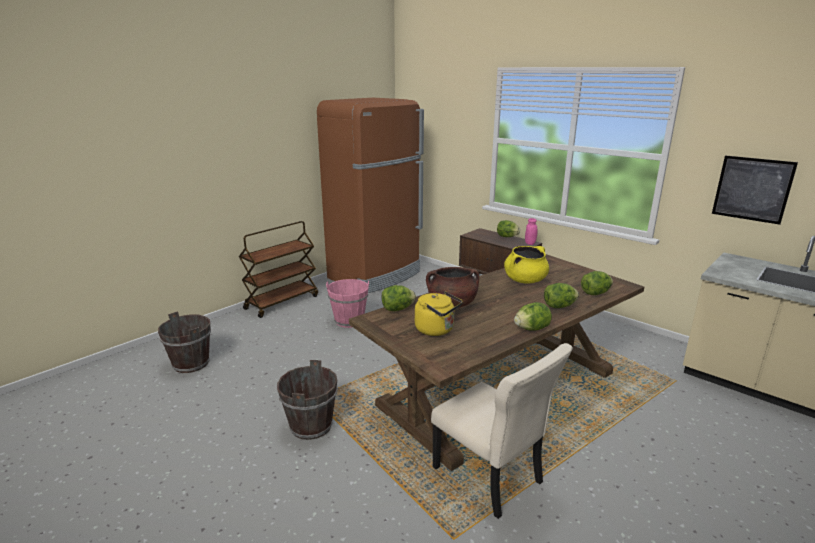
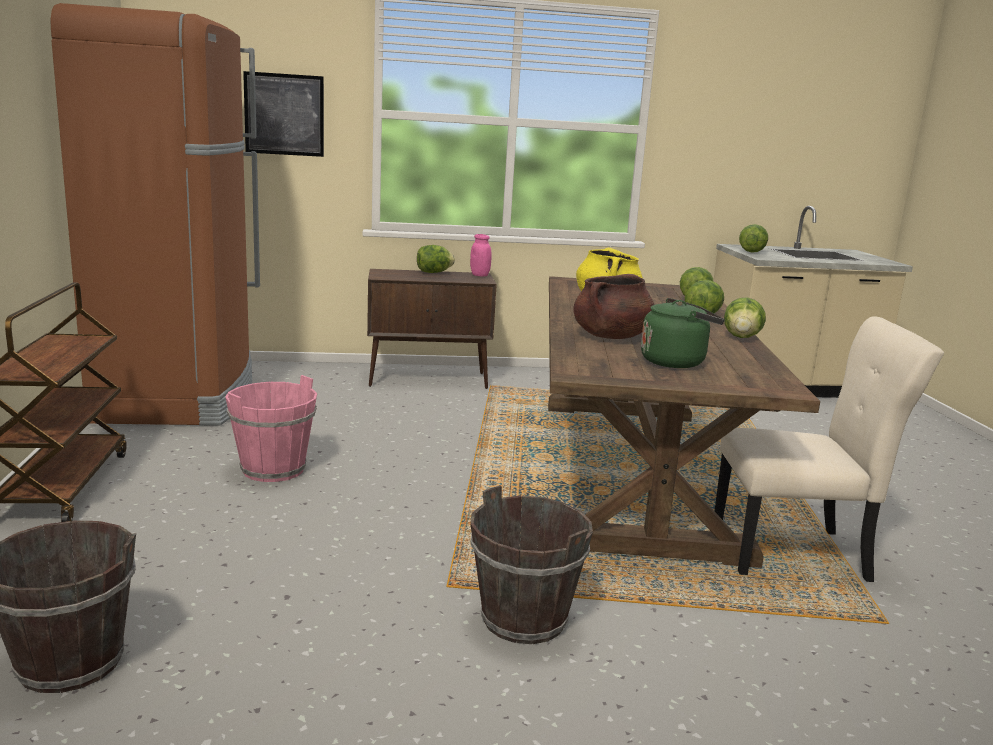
camera: 50 degrees left, 5 degrees down
(397, 309) = (574, 356): lettuce -> lettuce (751, 252)
(437, 330) = (676, 362): yellow kettle -> green kettle
(752, 189) = (739, 162): picture -> picture (284, 114)

